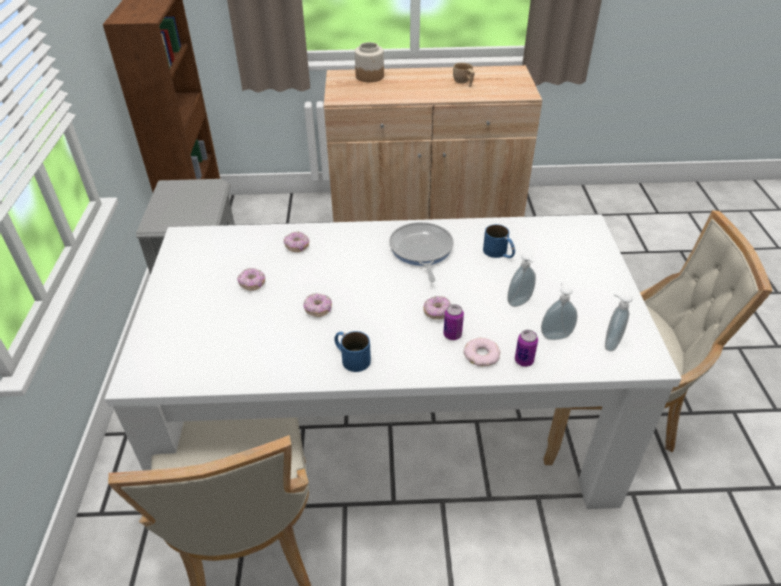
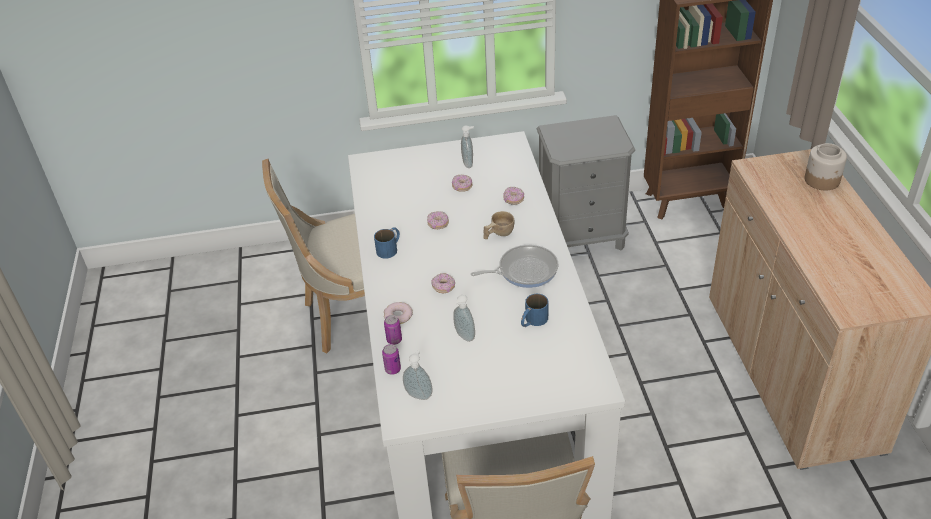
camera: 85 degrees right, 0 degrees up
(452, 335) = (419, 298): can -> can (393, 369)
(463, 83) = (849, 256): beige cup -> beige cup (498, 234)
(555, 335) = (426, 359): soap dispenser -> soap dispenser (469, 163)

